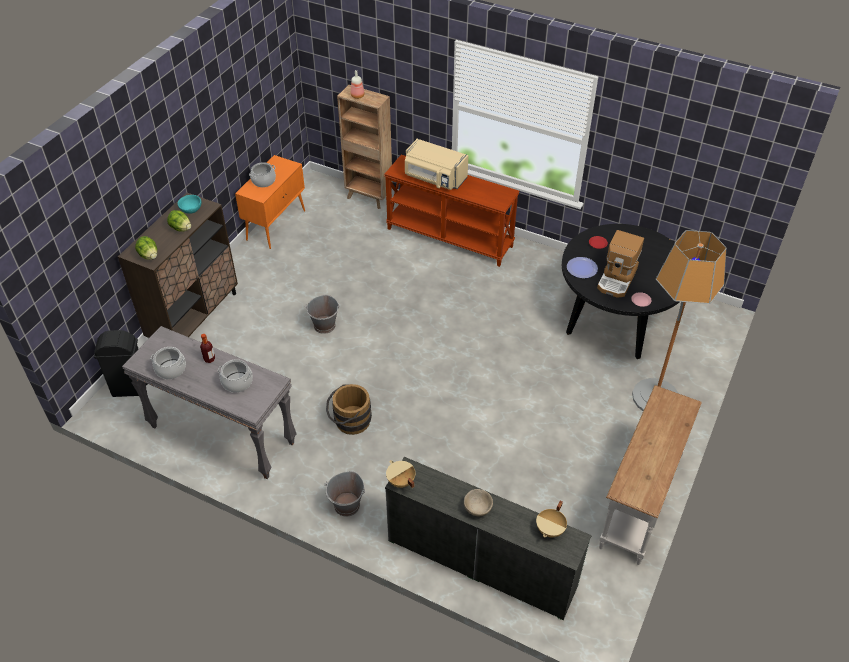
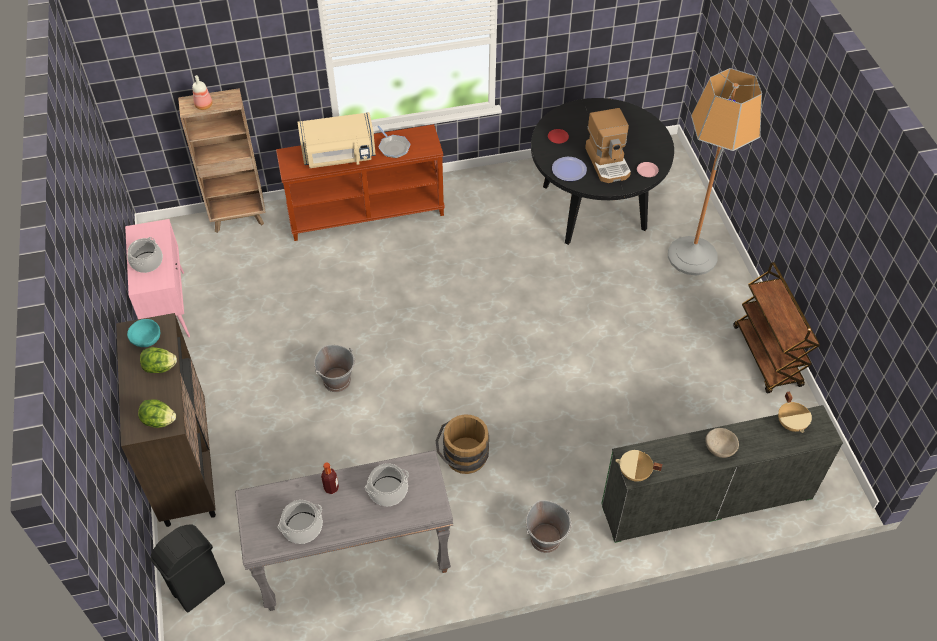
camera: 40 degrees left, 5 degrees up
(276, 225) = (167, 306): orange cabinet -> pink cabinet
(475, 191) = (393, 147): none -> frying pan
(638, 502) = (767, 356): white console table -> brown cart

